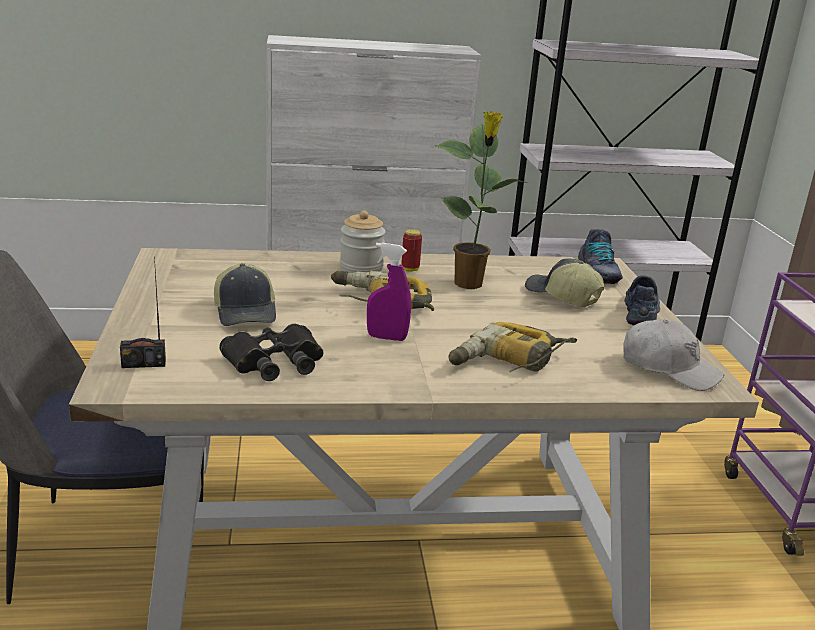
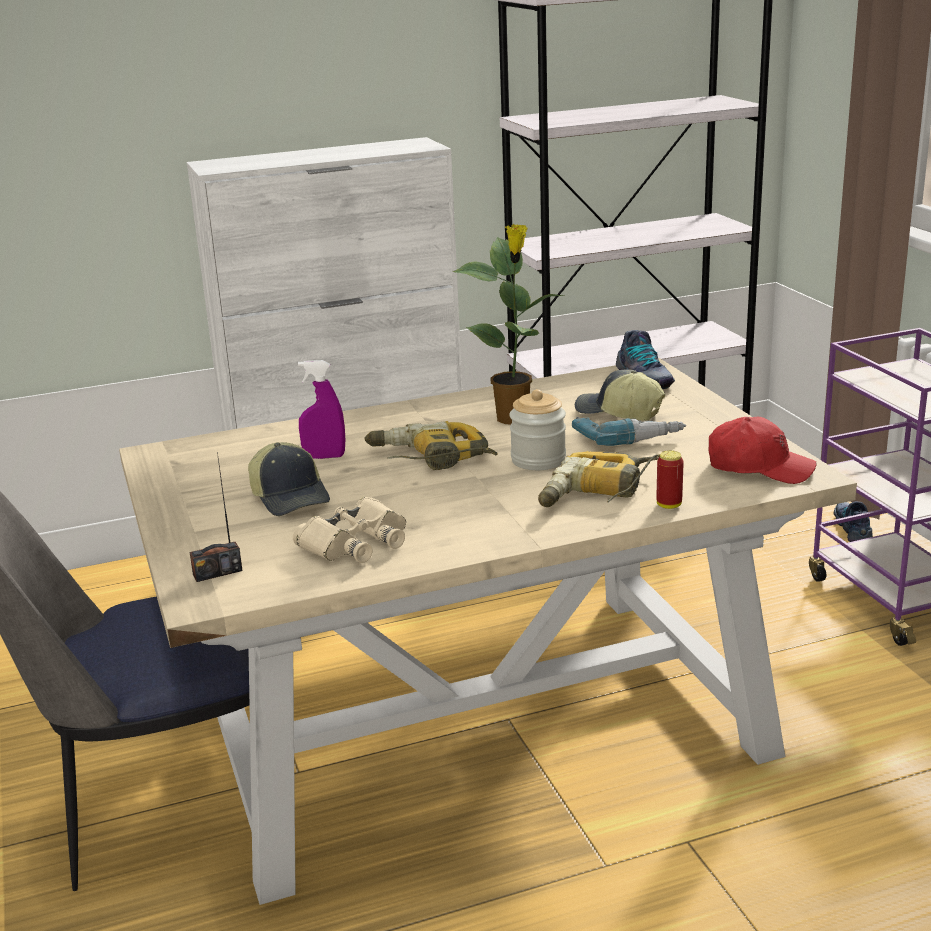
camera: 10 degrees left, 0 degrees up
(274, 362) = (356, 542): black binoculars -> beige binoculars
(361, 267) = (385, 423): jar -> jar (538, 460)
(387, 337) = (458, 494): purple spray bottle -> purple spray bottle (324, 457)
(410, 269) = (440, 414): can -> can (669, 505)
(560, 317) = (627, 436): none -> power drill
(641, 311) = (707, 413): shoe -> shoe (853, 528)
(669, 368) = (759, 467): white cap -> red cap

